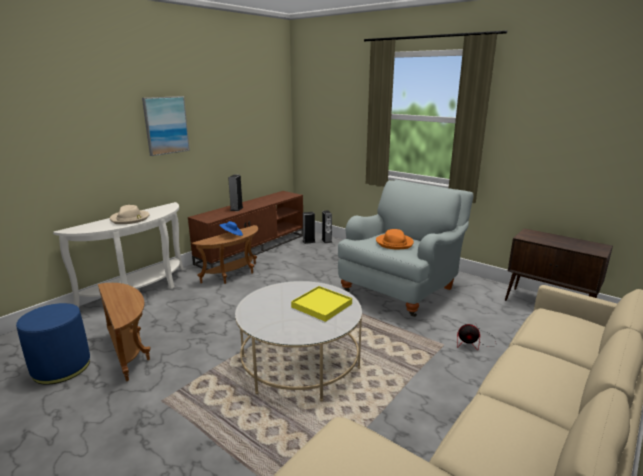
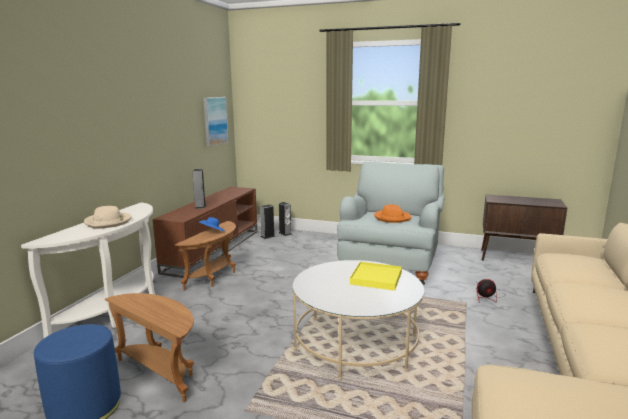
camera: 20 degrees left, 5 degrees down
(166, 125) = (130, 114): picture -> picture (215, 121)

